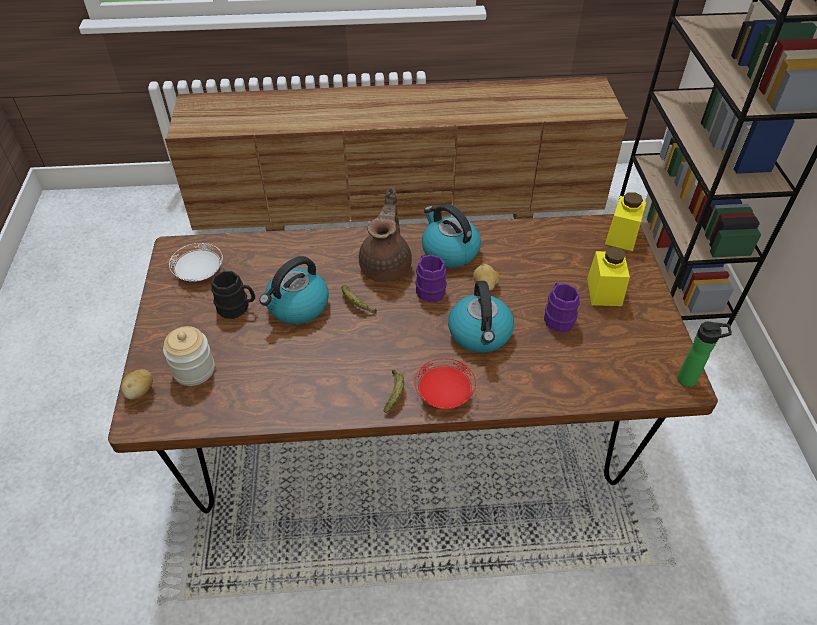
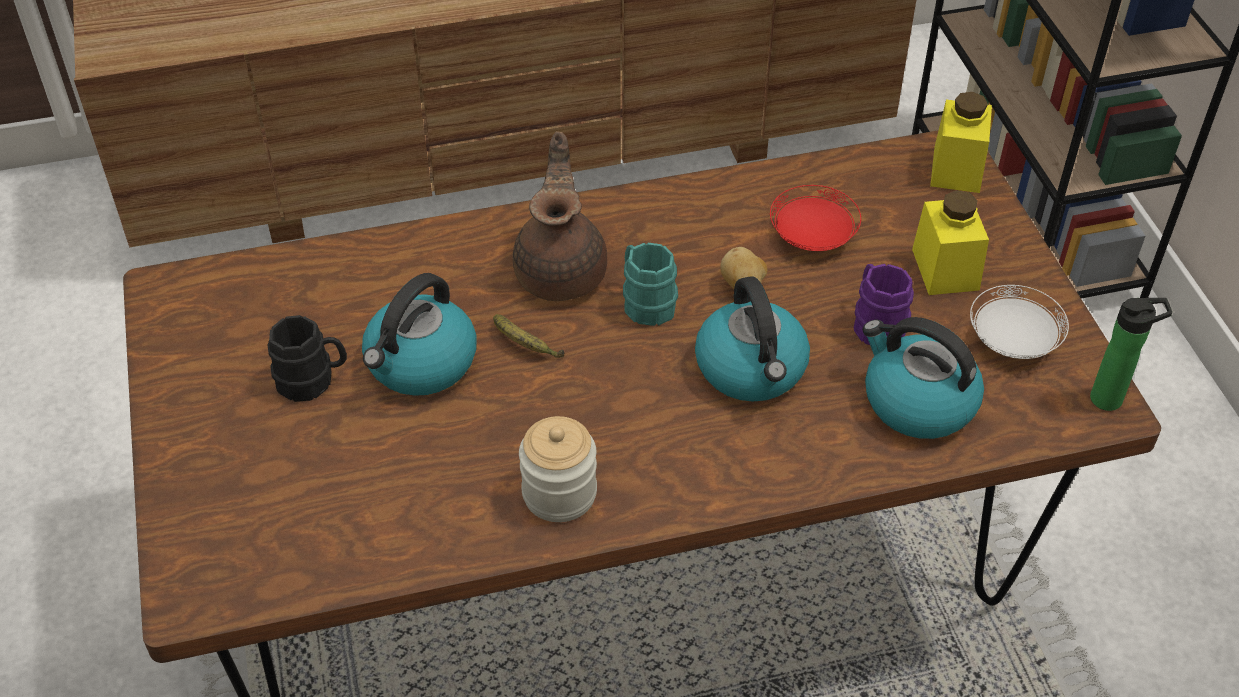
camera: 10 degrees left, 0 degrees up
(140, 392) = (178, 552): potato -> none
(194, 370) = (265, 499): jar -> jar (559, 493)
(199, 273) = (225, 327): white plate -> white plate (1013, 341)
(395, 393) = (629, 490): banana -> none
(428, 288) = (645, 302): purple mug -> turquoise mug
(444, 394) = (714, 479): red plate -> red plate (813, 237)
(449, 251) = (666, 231): kettle -> kettle (917, 402)

